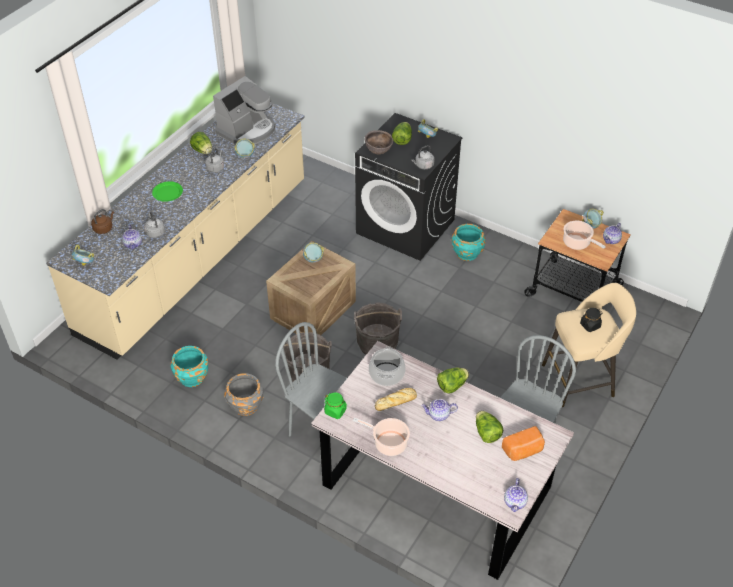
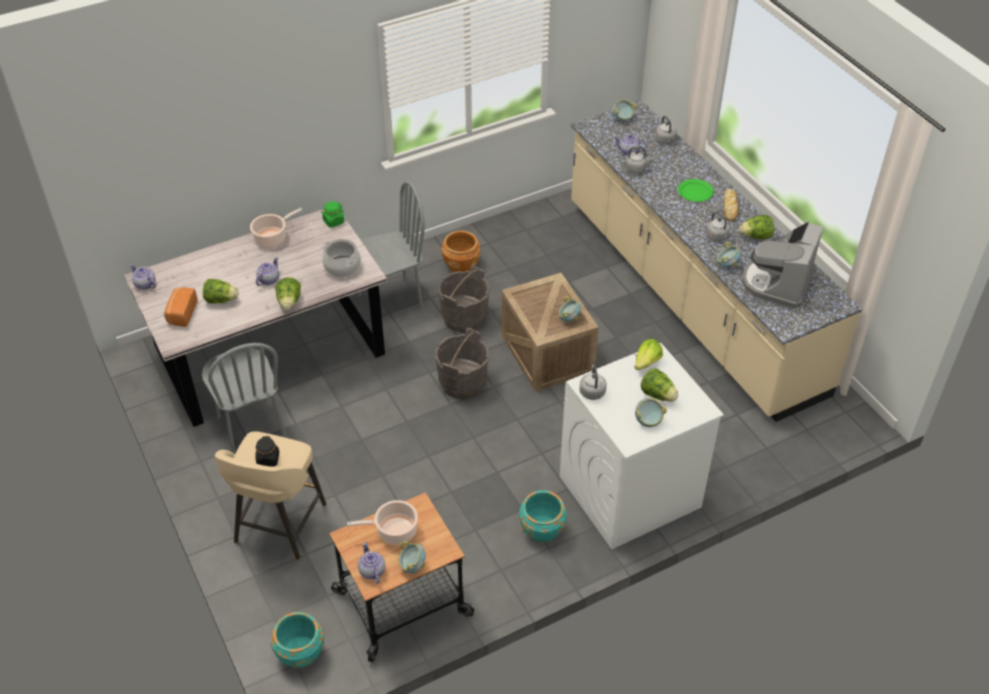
camera: 120 degrees right, 0 degrees up
(104, 228) = (666, 140): brown kettle -> grey kettle
(192, 377) = (522, 243): turquoise planter -> turquoise planter (300, 653)
(245, 405) = (461, 265): grey planter -> brown planter
(247, 130) = (778, 282): coffee machine -> coffee machine turned 45 degrees clockwise
(378, 152) = (647, 362): brown bowl -> lettuce
(396, 401) = (307, 260): bread -> bread (730, 208)
(406, 226) = (629, 492): black washing machine -> white washing machine

